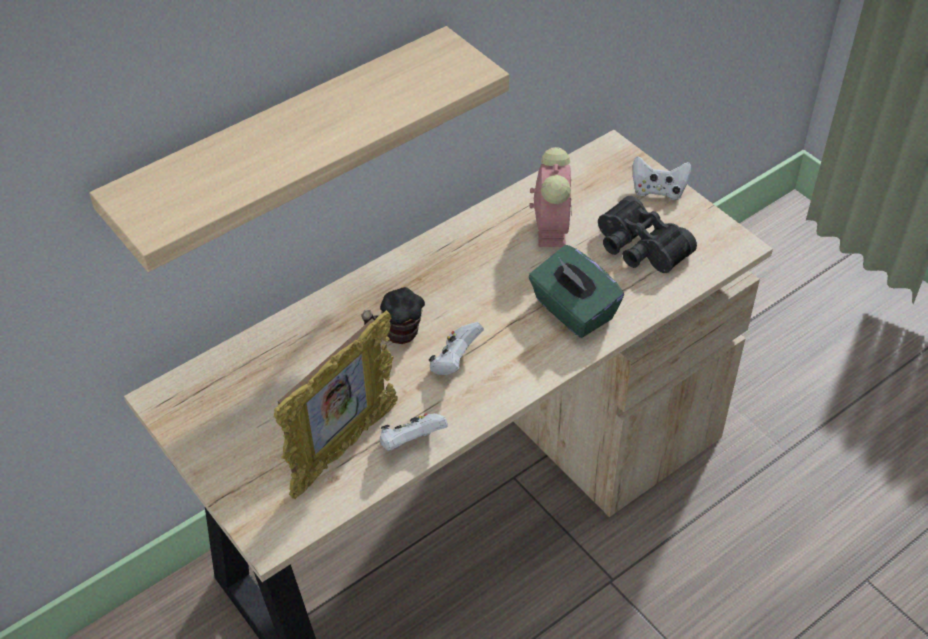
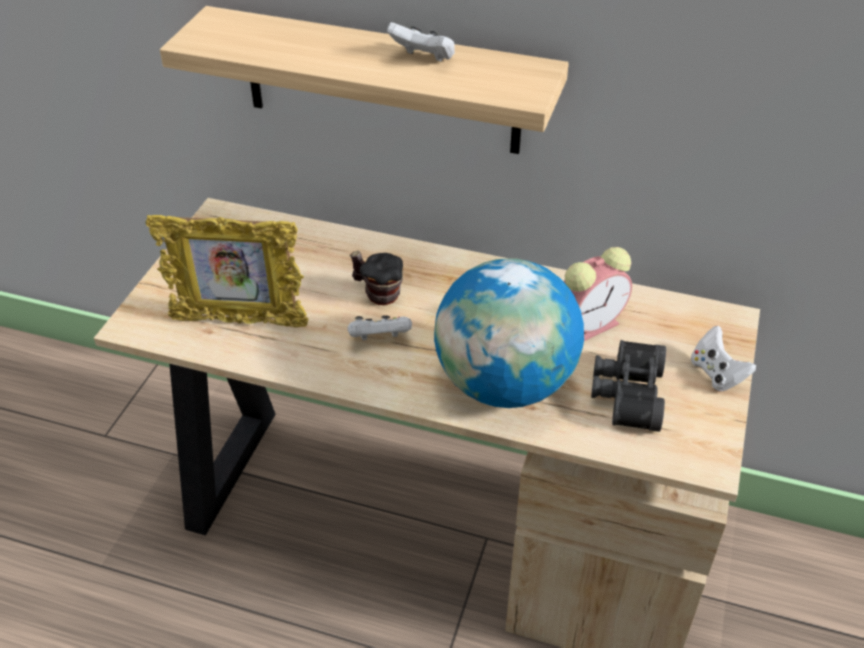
camera: 55 degrees right, 5 degrees down
(411, 443) = (274, 355): white game controller -> white game controller (424, 58)
(573, 310) = (504, 384): green tissue box -> globe

